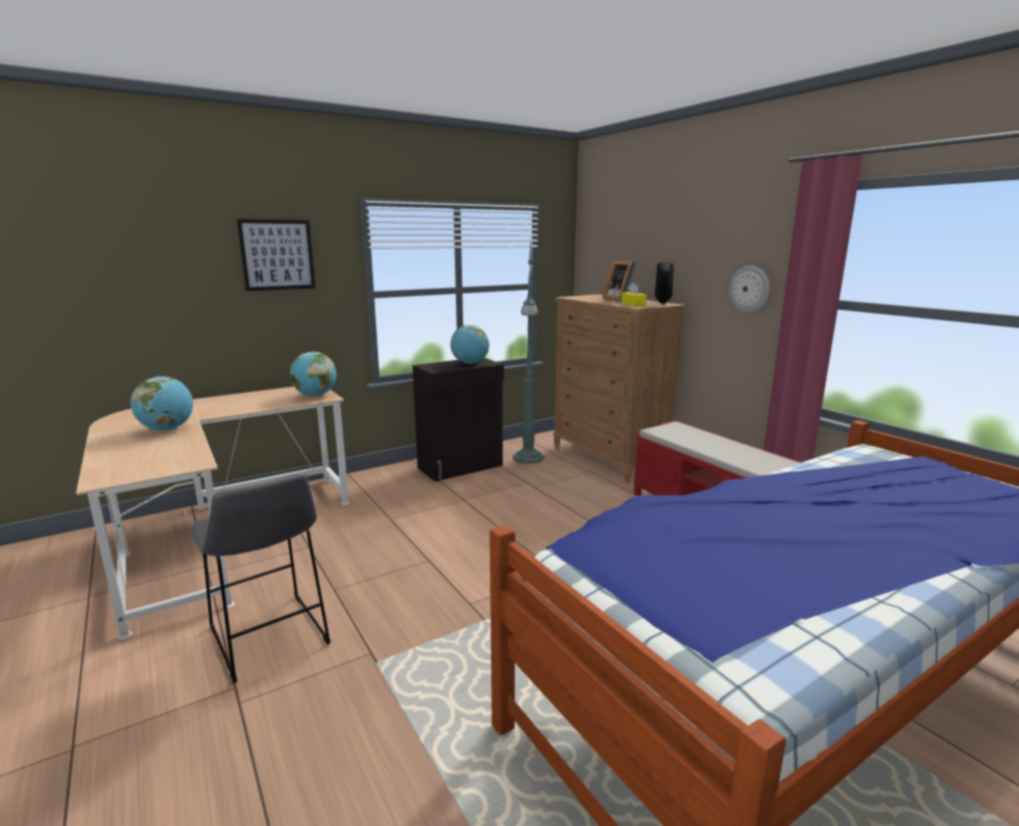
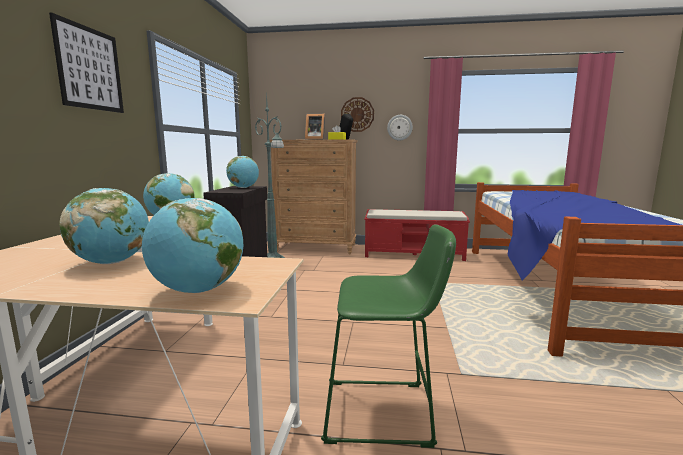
camera: 50 degrees left, 5 degrees down
(115, 466) = (198, 290): none -> globe
(270, 640) = (384, 412): grey stool -> green stool
(690, 262) = (357, 114): none -> wall clock

